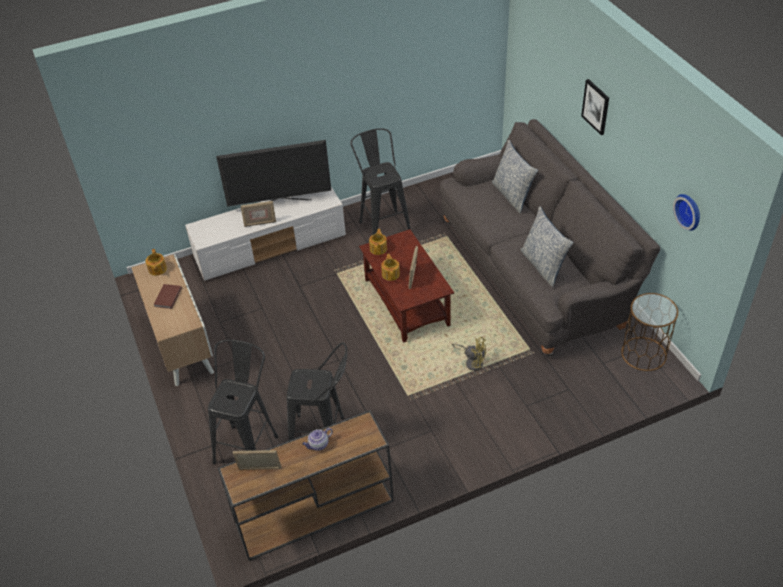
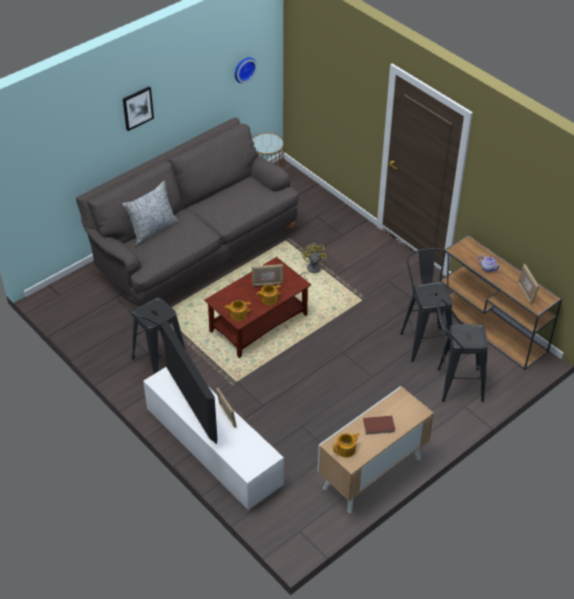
camera: 110 degrees left, 0 degrees up
(543, 266) = (242, 198): pillow -> none

